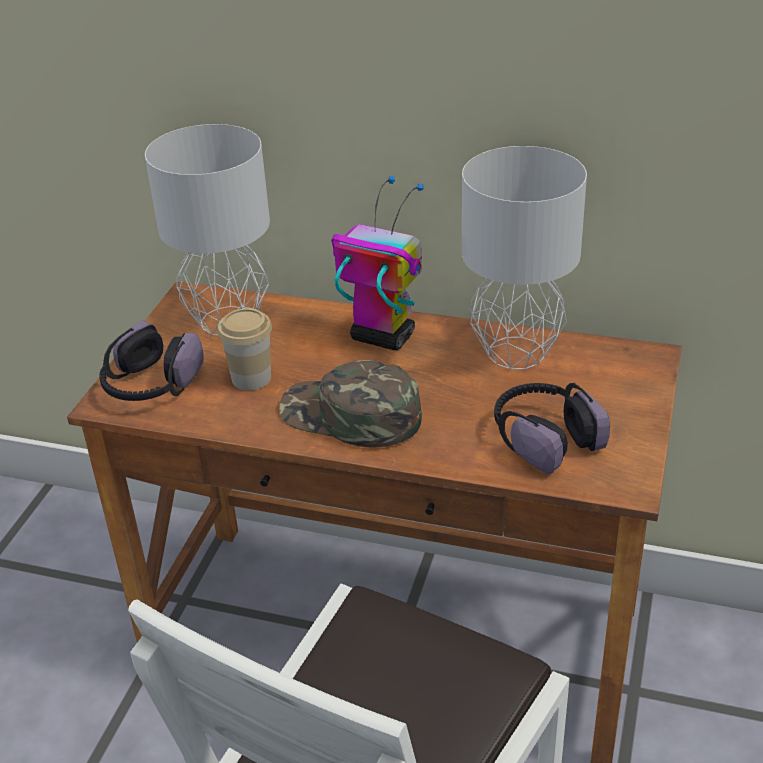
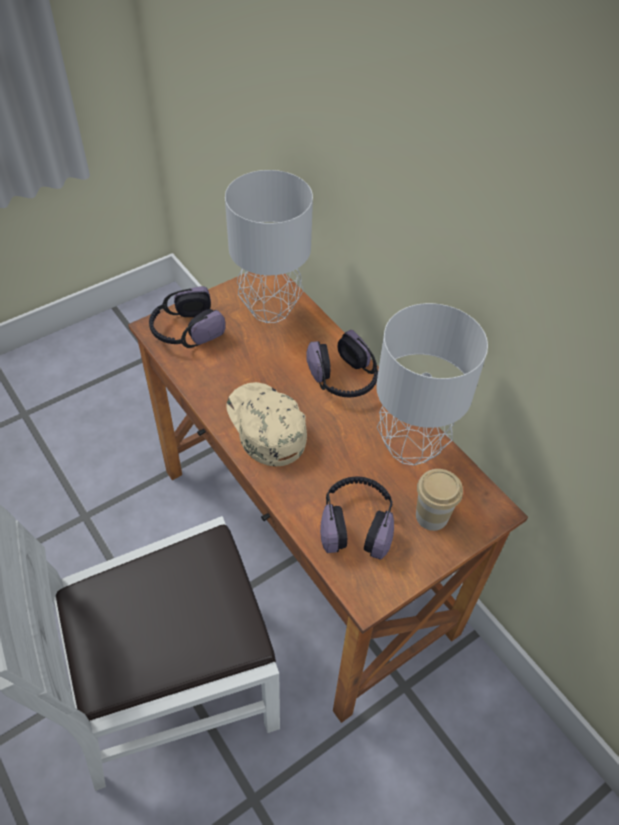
camera: 35 degrees right, 15 degrees up
(251, 378) = (241, 361): cup -> cup (431, 516)
(350, 416) = (265, 425): green cap -> beige cap
(381, 337) = (343, 379): toy robot -> headphones

